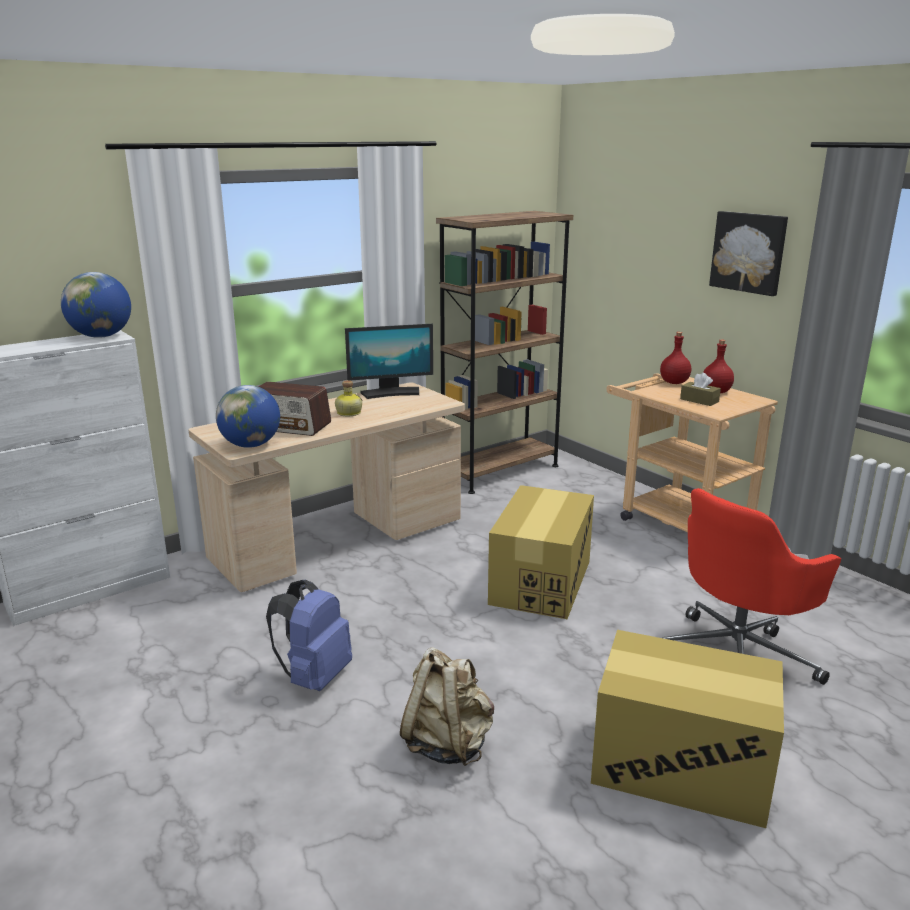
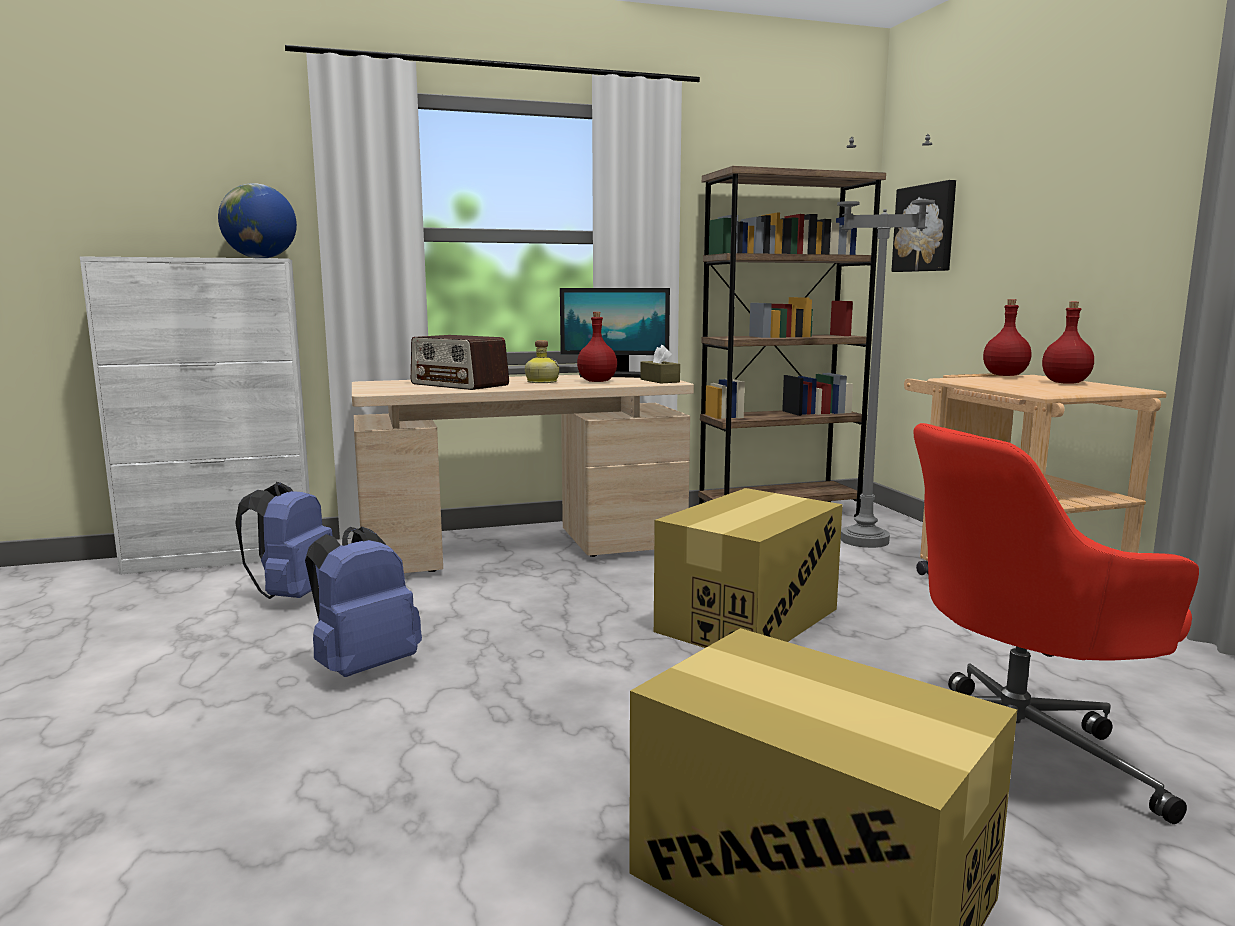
camera: 20 degrees right, 10 degrees down
(194, 620) = (293, 595): none -> blue backpack
(251, 445) = (394, 391): globe -> none
(389, 407) = (596, 381): none -> red bottle
(448, 743) = (458, 771): beige backpack -> none
(572, 491) = (864, 540): none -> grey floor lamp
(699, 400) = (1029, 386): brown tissue box -> brown tissue box (659, 381)
(749, 252) = (1121, 172): picture -> picture (926, 228)

